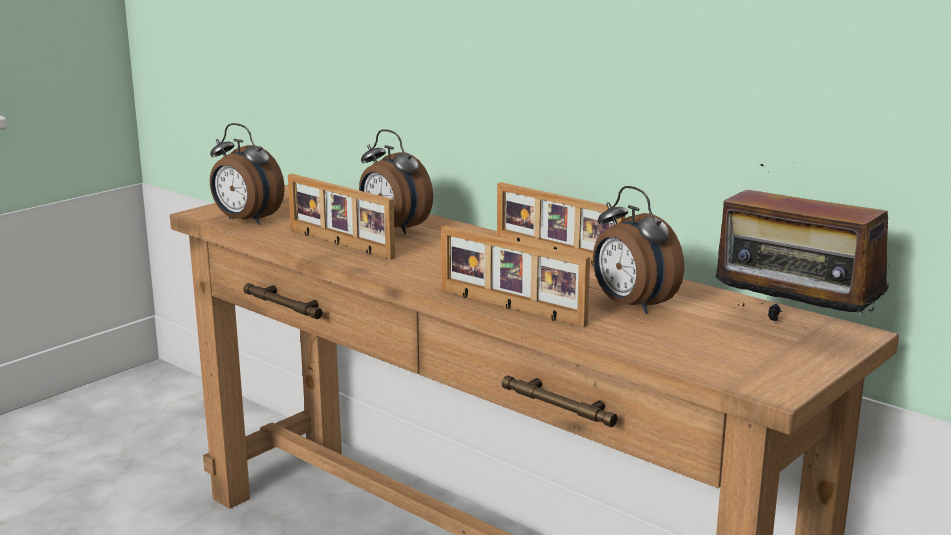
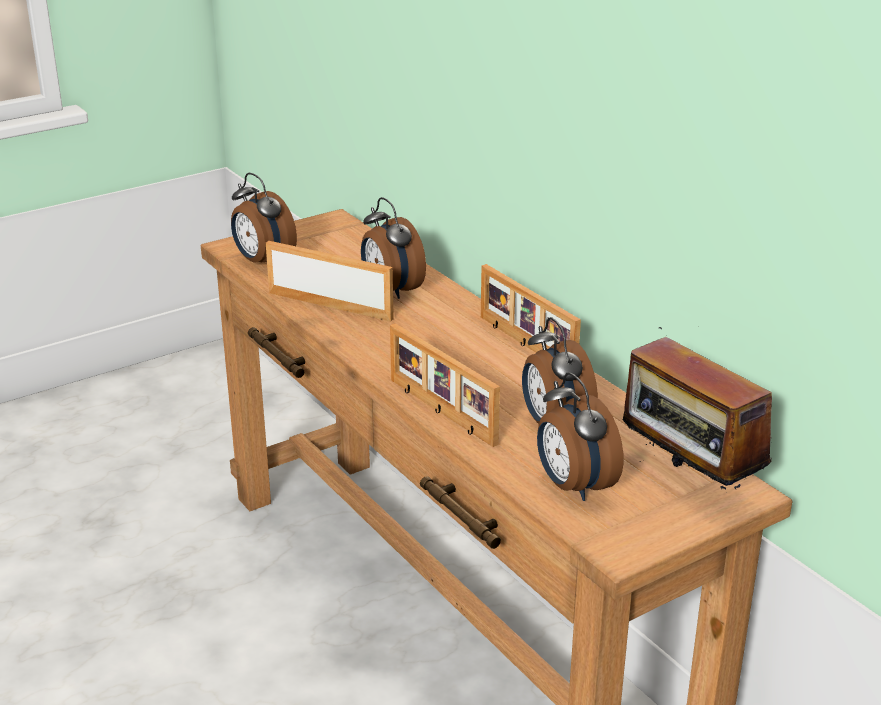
camera: 15 degrees right, 10 degrees up
(339, 244) = (331, 305): picture frame -> picture frame turned 150 degrees clockwise
(687, 347) = (573, 486): none -> alarm clock

